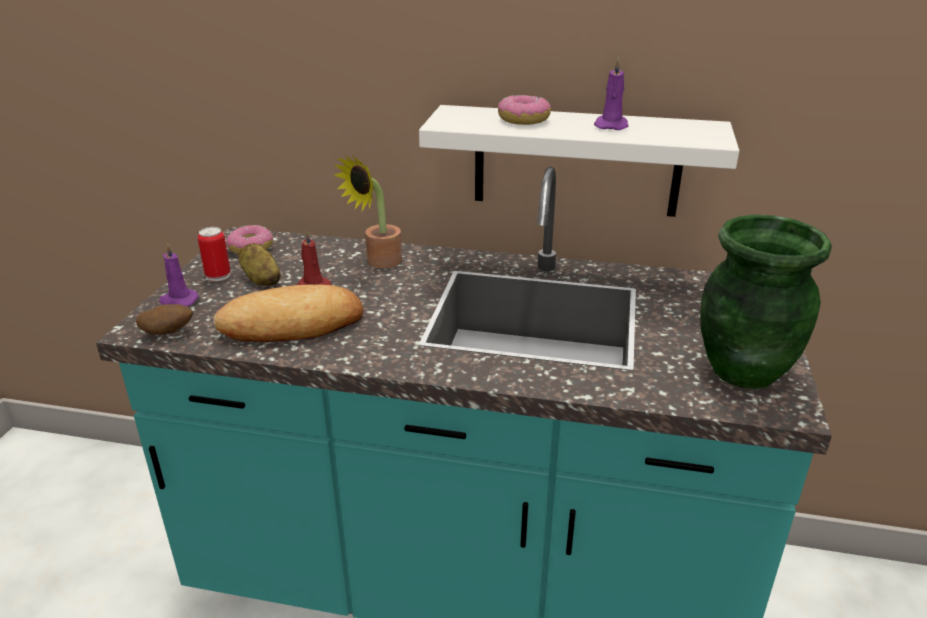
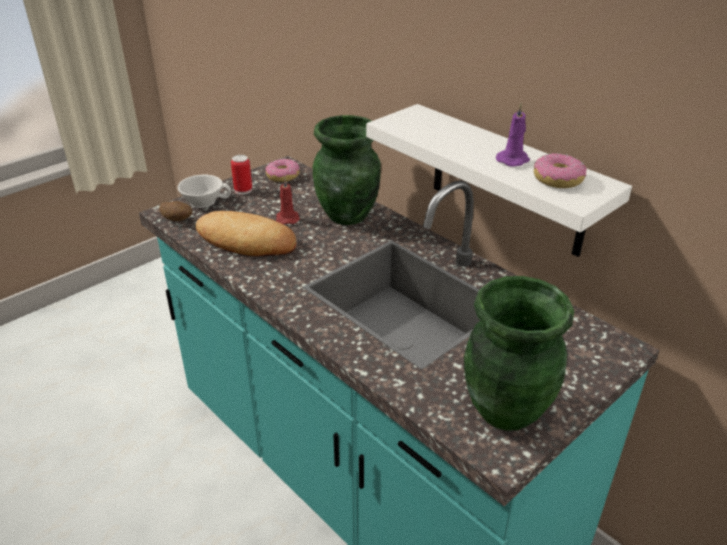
camera: 35 degrees right, 5 degrees up
(178, 301) = (204, 200): purple candle -> white cup
(261, 279) = (264, 201): potato -> none
(378, 262) = (348, 215): potted plant -> green vase
(524, 119) = (454, 135): donut -> donut (558, 179)

